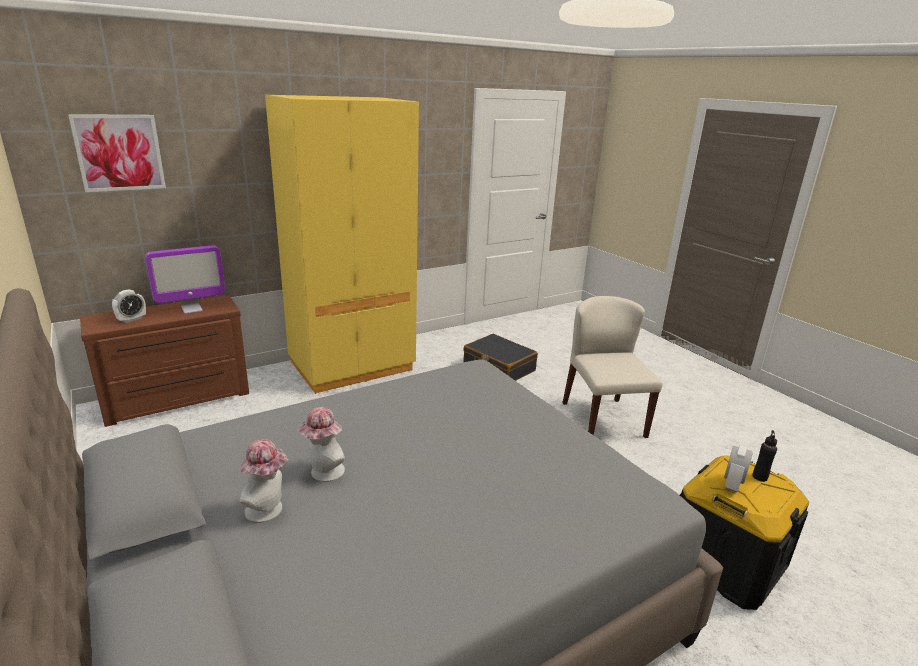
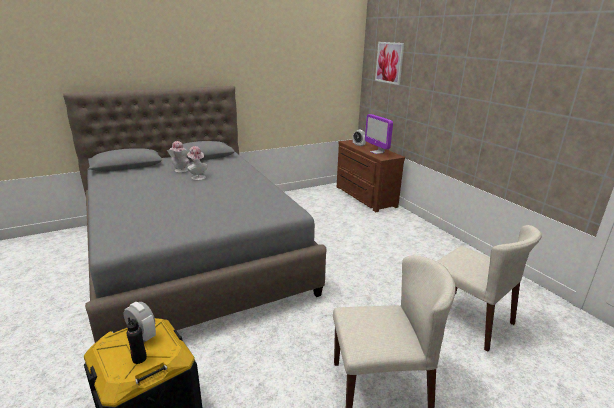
camera: 95 degrees right, 0 degrees up
(352, 366) = (427, 241): yellow wardrobe -> none
(498, 368) = (469, 319): black suitcase -> beige chair

